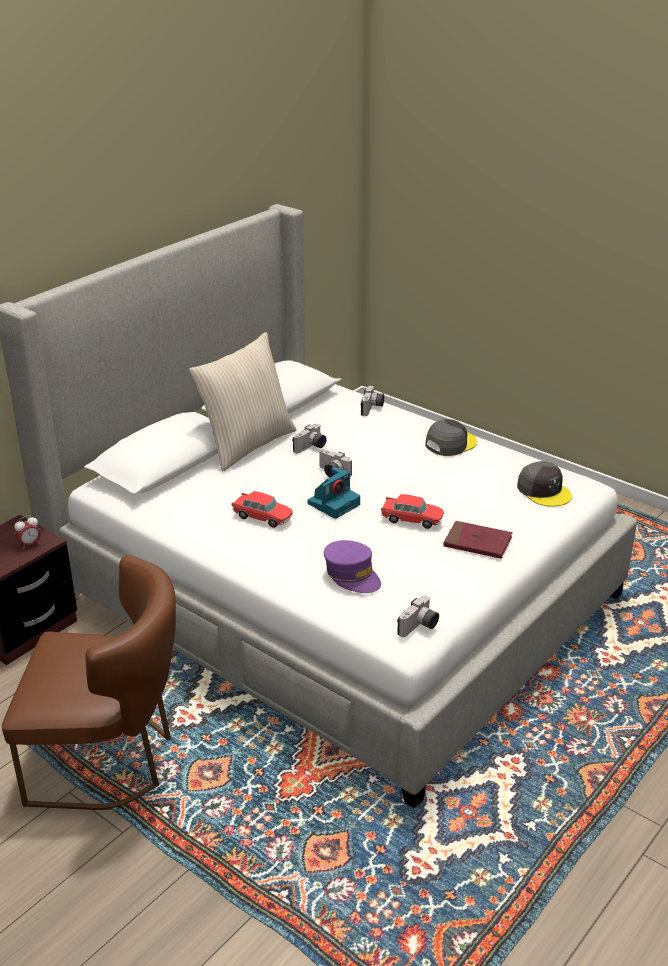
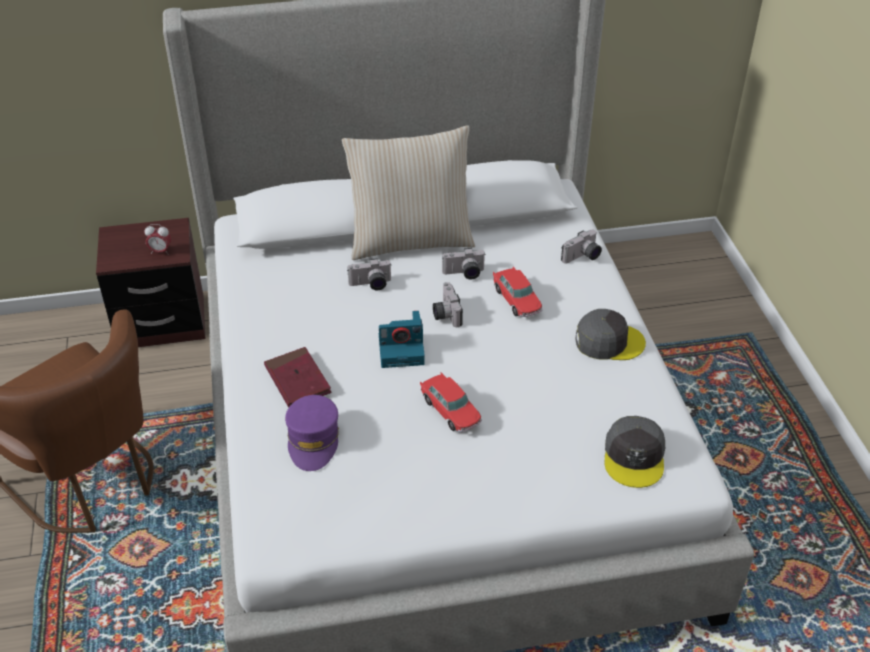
camera: 40 degrees right, 10 degrees up
(263, 517) = (323, 329): toy car -> toy car (517, 300)
(419, 627) = (300, 537): camera -> camera (371, 285)
(477, 543) = (479, 477): red book -> red book (297, 380)

